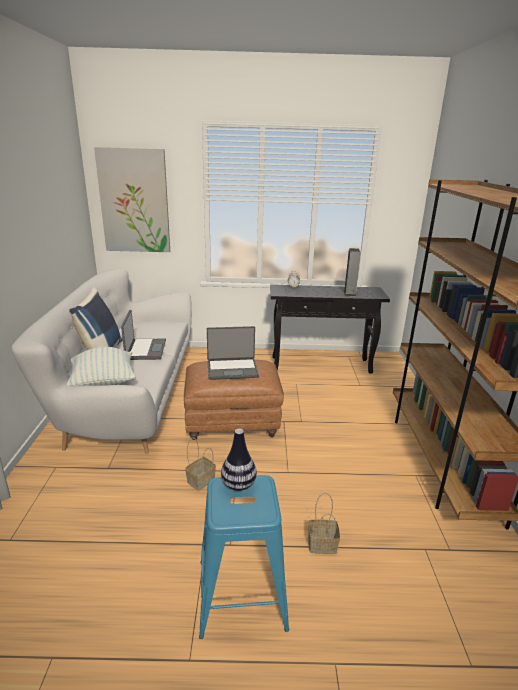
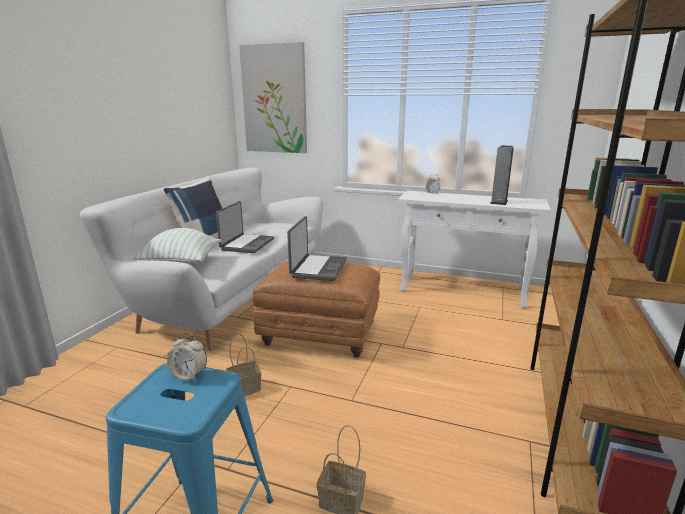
camera: 20 degrees right, 5 degrees down
(232, 369) = (318, 268): laptop -> laptop turned 90 degrees counterclockwise
(238, 484) = (189, 375): vase -> alarm clock
(322, 365) = (463, 292): black console table -> white console table

